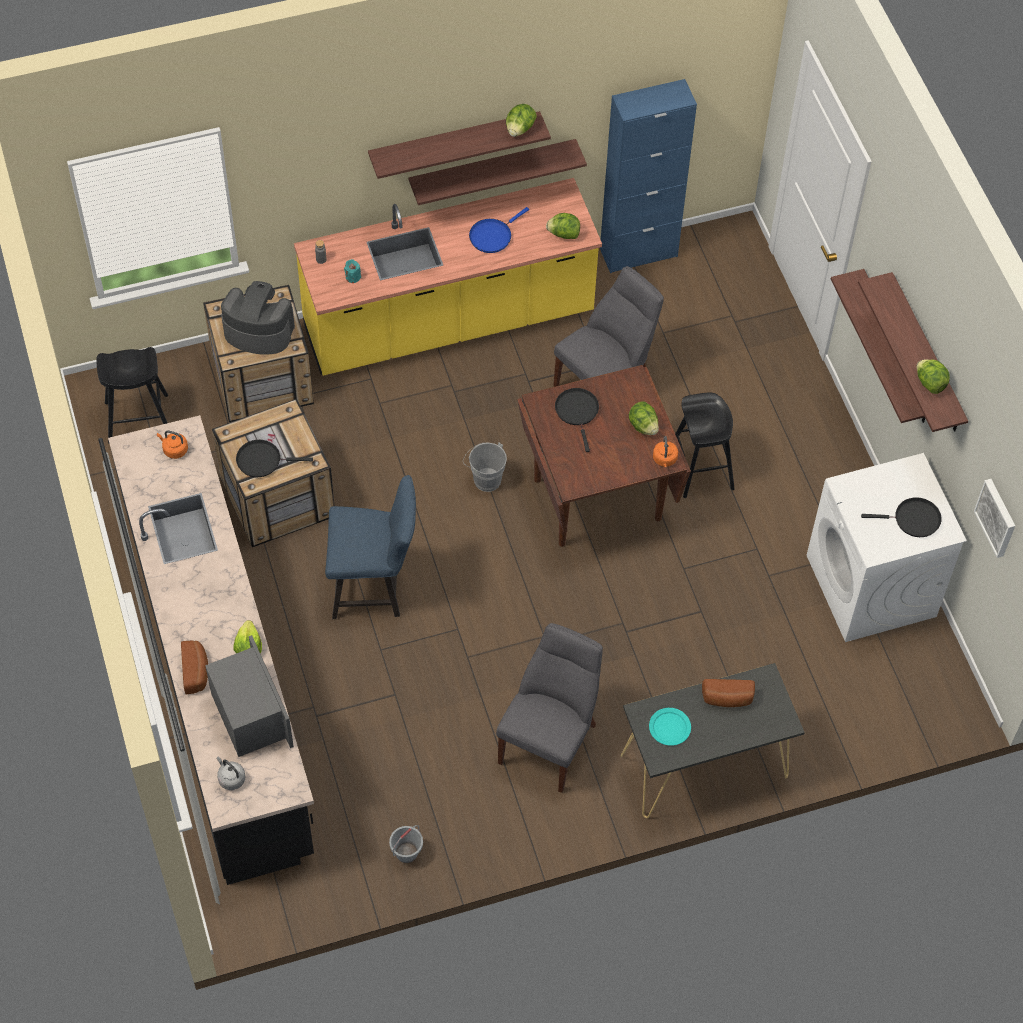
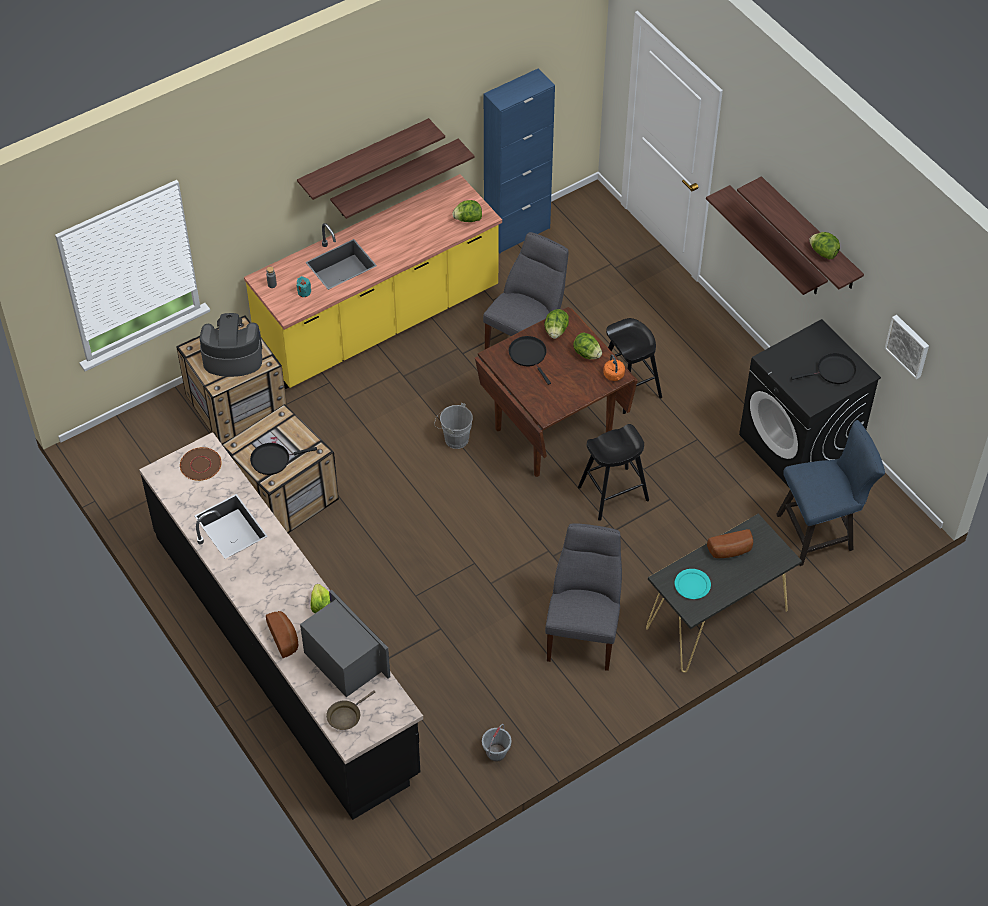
camera: 15 degrees left, 5 degrees down
(138, 419) = (140, 461): black stool -> black stool (613, 493)
(174, 450) = (200, 465): orange kettle -> brown plate
(231, 778) = (346, 716): grey kettle -> brown frying pan
(374, 587) = (392, 547): blue chair -> blue chair (820, 532)
(492, 236) = (409, 234): blue frying pan -> none
(519, 129) = (417, 135): lettuce -> lettuce (556, 331)
(871, 587) = (800, 446): white washing machine -> black washing machine

